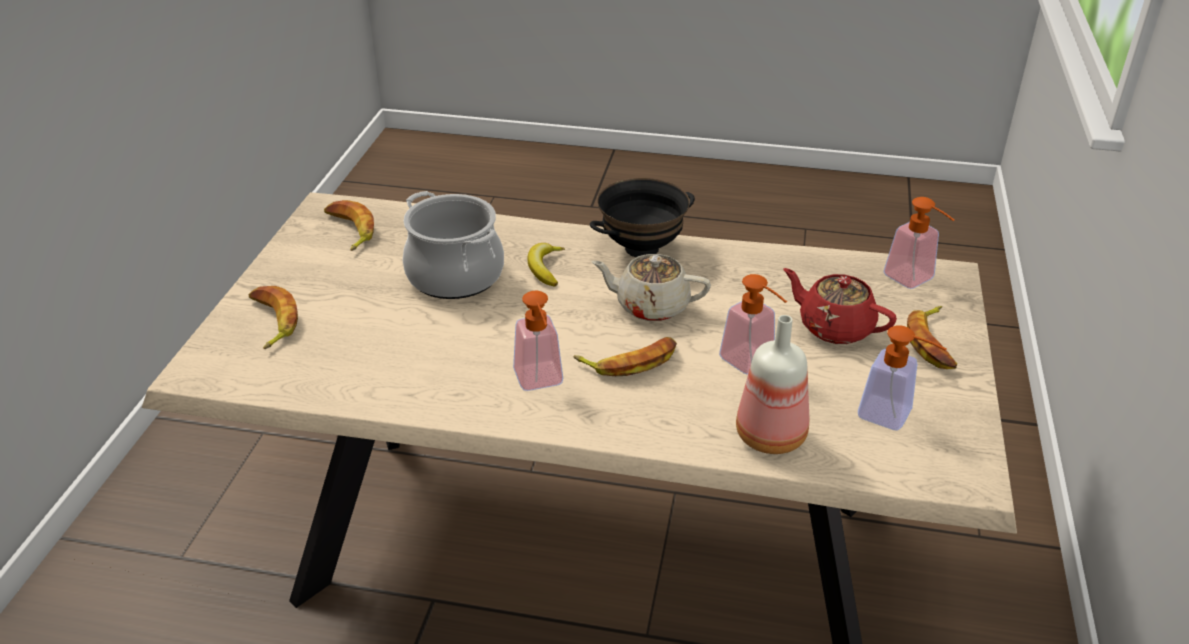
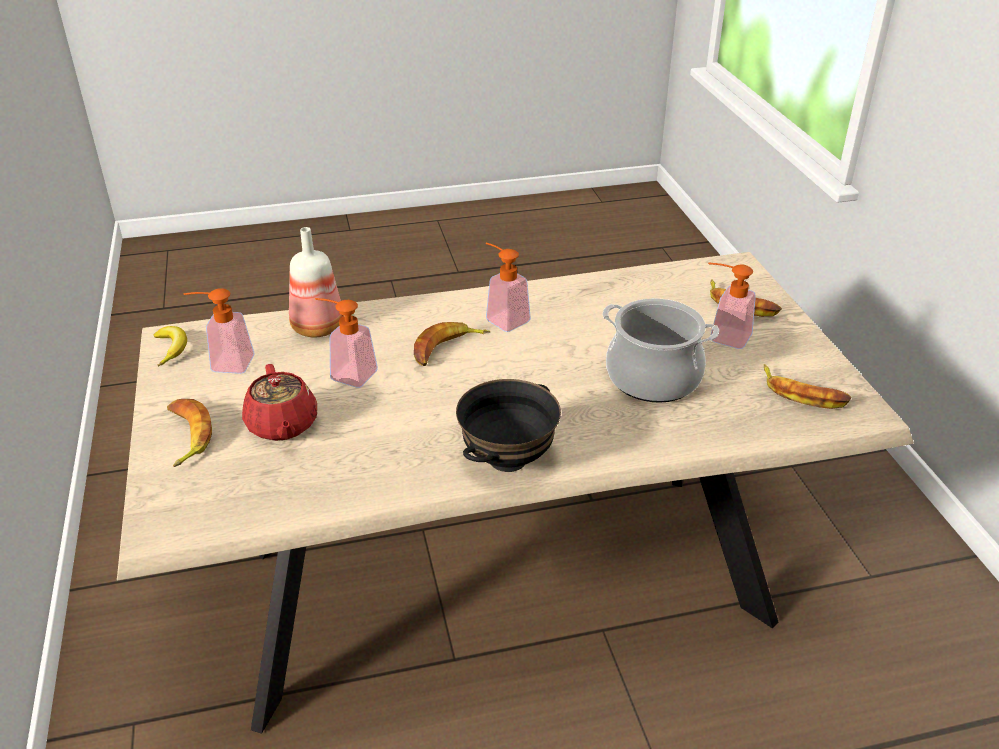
camera: 155 degrees right, 0 degrees up
(545, 268) = (582, 408): banana -> banana (171, 349)
(651, 306) = (459, 399): beige teapot -> none
(834, 327) = (282, 425): red teapot -> red teapot turned 60 degrees clockwise
(914, 280) = (199, 506): soap dispenser -> soap dispenser (723, 336)

